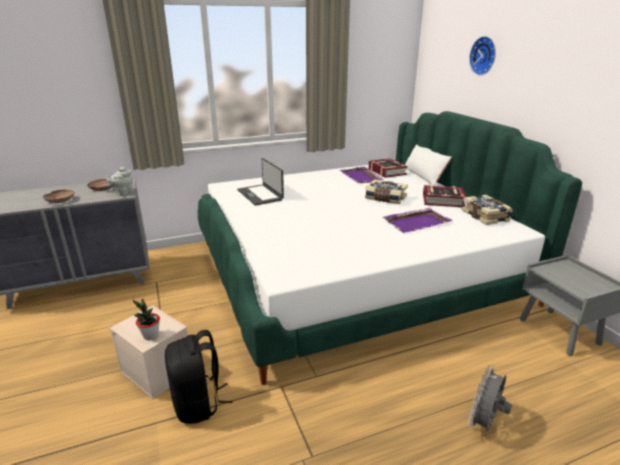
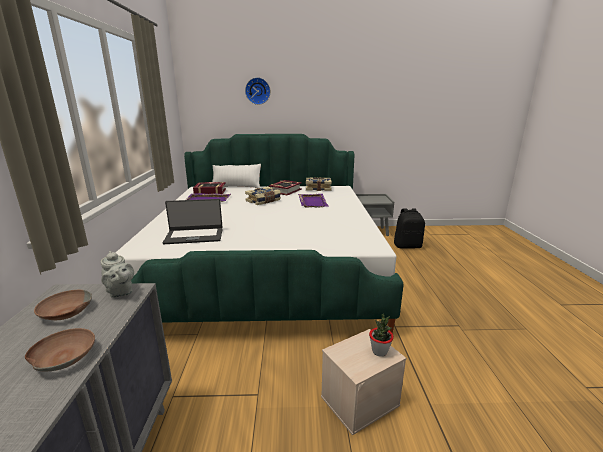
camera: 70 degrees left, 5 degrees down
(198, 404) = (409, 373): black backpack -> black backpack (407, 246)
(484, 424) = (432, 268): grey fan -> none

